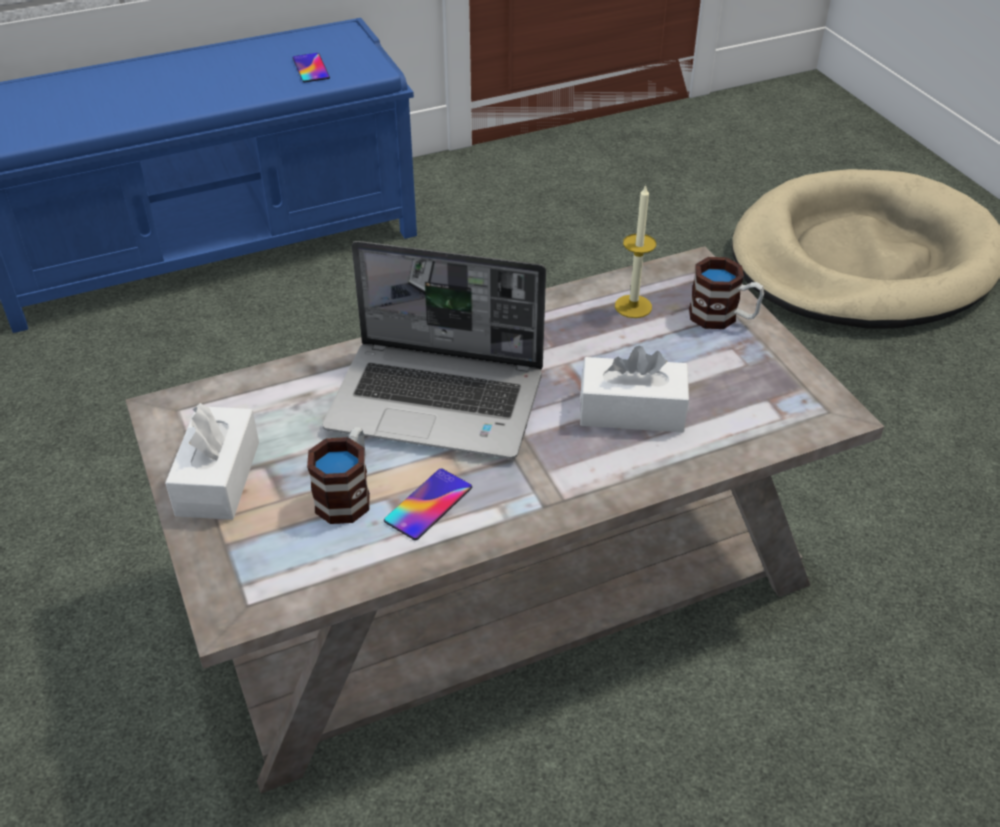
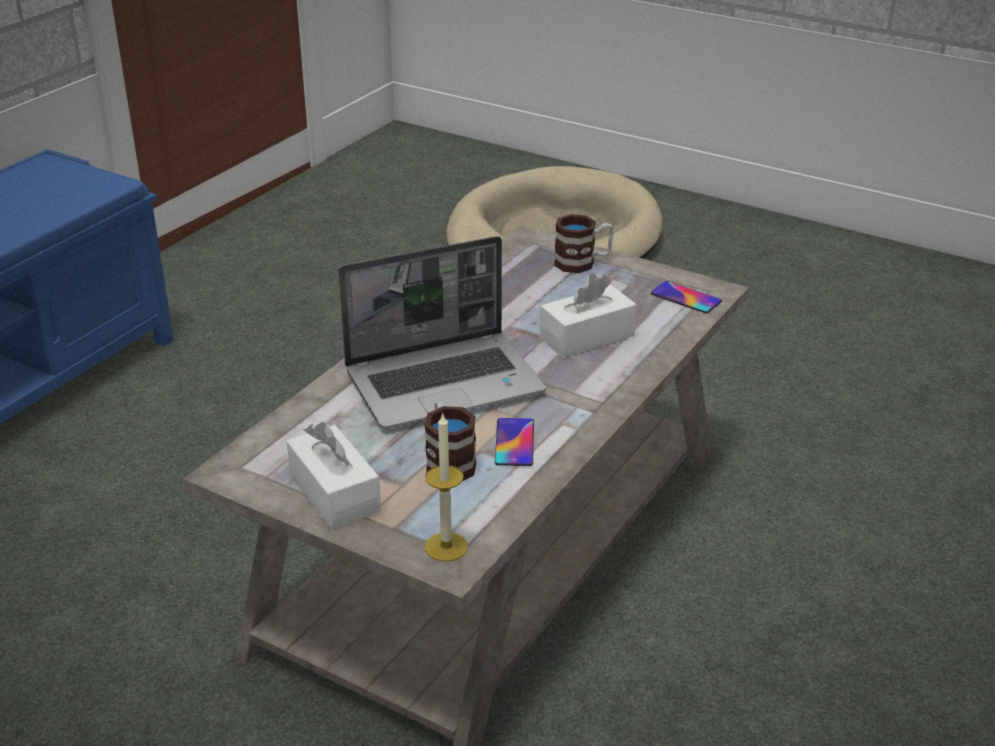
camera: 35 degrees left, 10 degrees down
(311, 68) = (50, 197): phone -> phone (685, 298)
(633, 306) = (515, 277): candle -> candle (446, 547)

